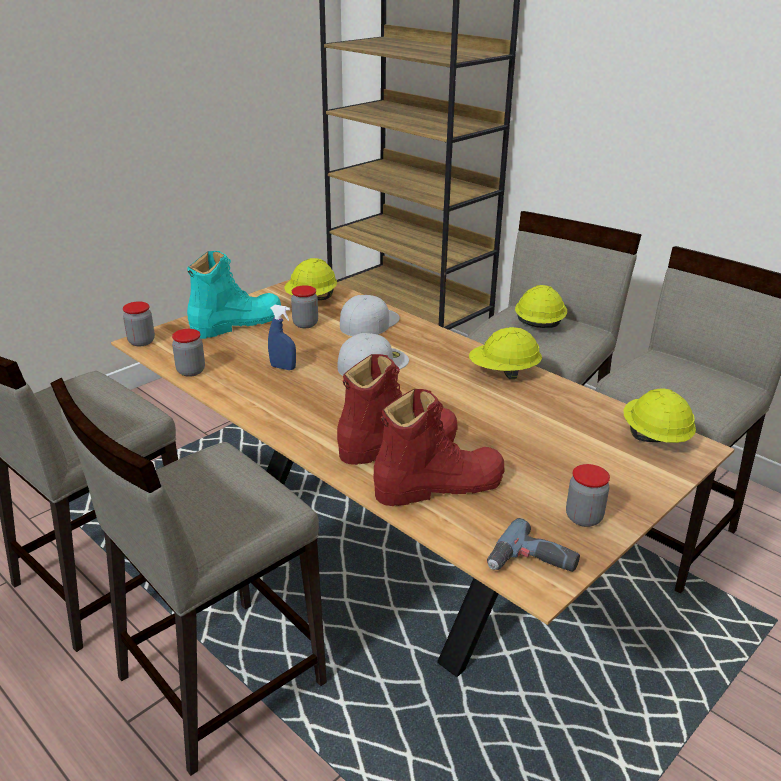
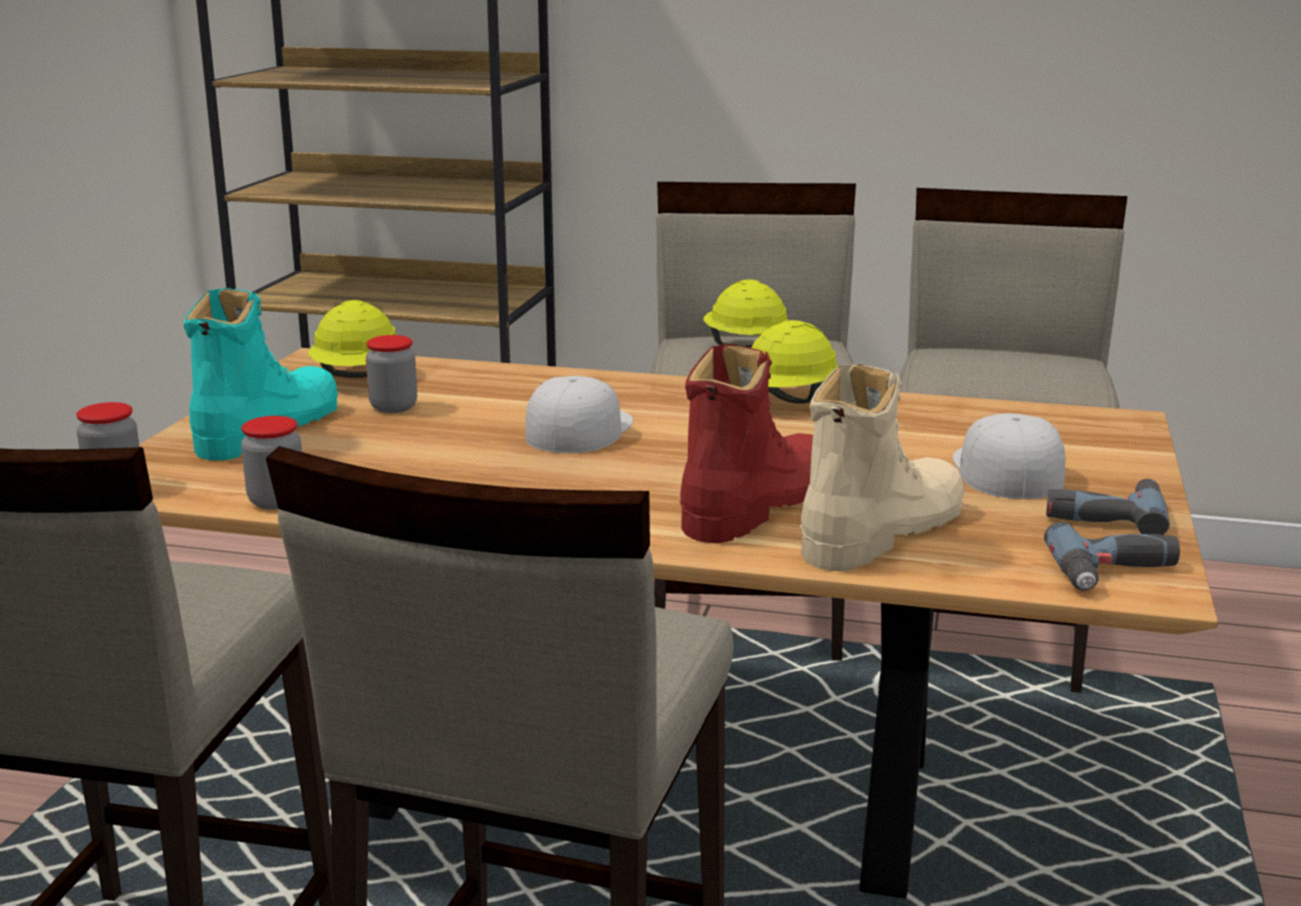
camera: 30 degrees left, 10 degrees down
(283, 367) = (438, 463): blue spray bottle -> none
(369, 322) = (497, 386): white cap -> white cap (1005, 470)
(439, 485) = (881, 532): red boot -> beige boot
(583, 517) = (1104, 515): jar -> power drill
(654, 437) = (1065, 421): yellow hard hat -> none

